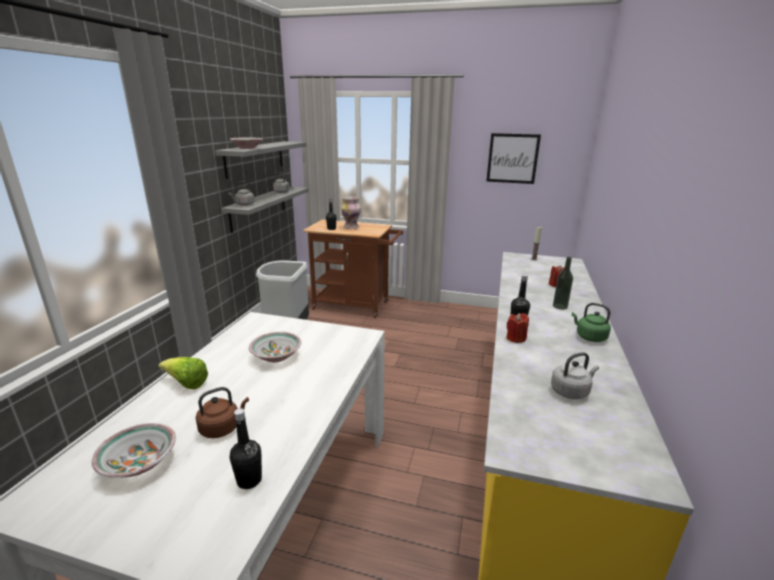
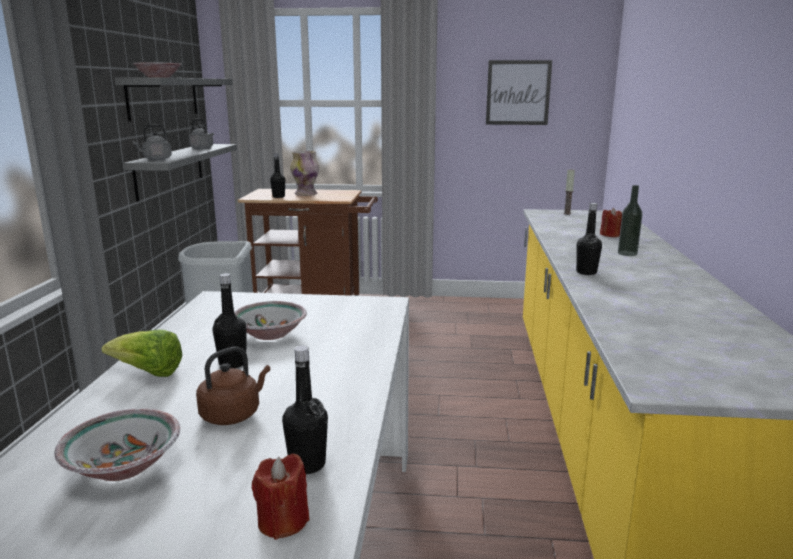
camera: 10 degrees left, 5 degrees down
(241, 381) = (232, 363): none -> black bottle
(516, 338) = (593, 285): red candle -> red candle (283, 521)
(571, 391) = (691, 327): grey kettle -> none
(589, 337) = (680, 278): green kettle -> none

